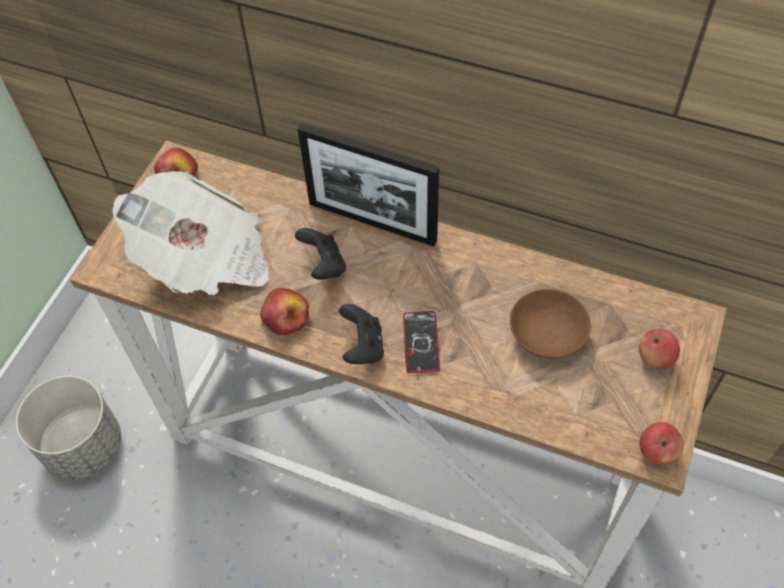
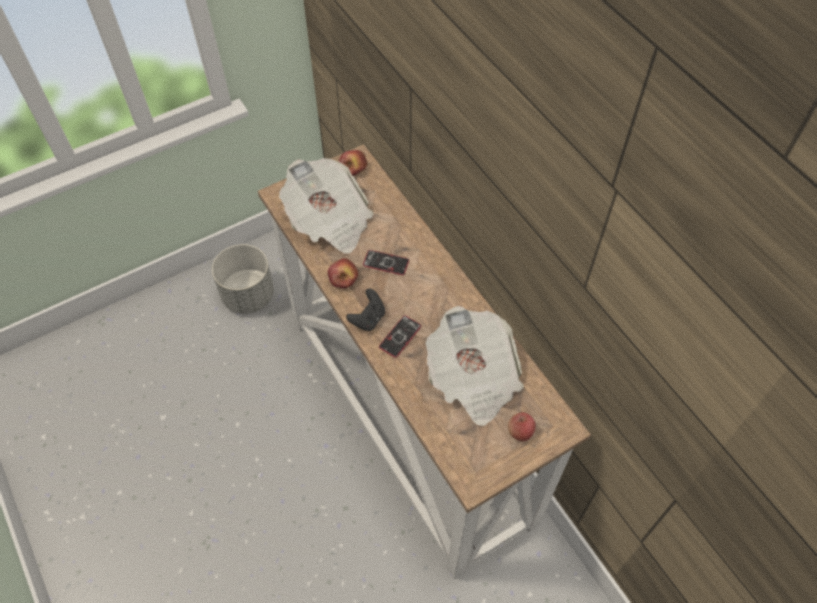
camera: 35 degrees right, 0 degrees up
(324, 265) = (386, 263): black game controller -> phone
(372, 222) = (432, 256): picture frame -> none
(549, 333) = (473, 378): brown bowl -> newspaper
(656, 451) = (472, 480): apple -> none

